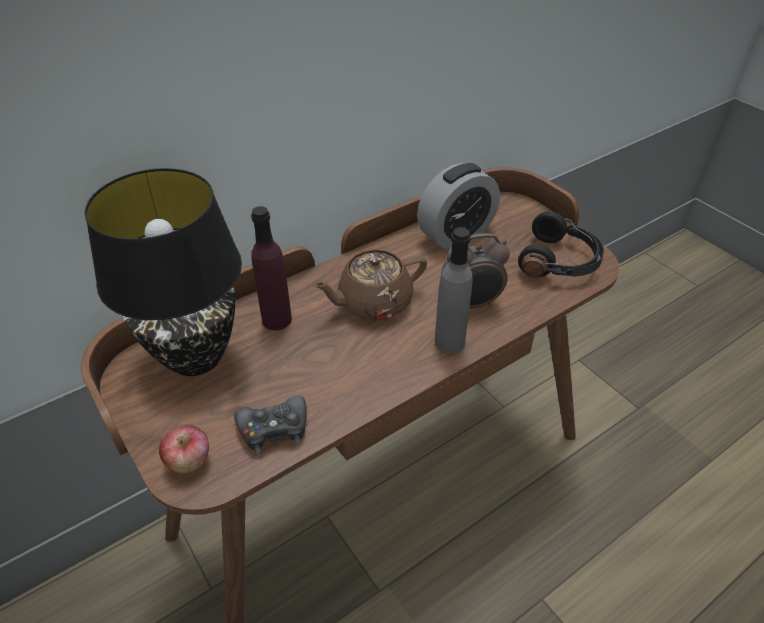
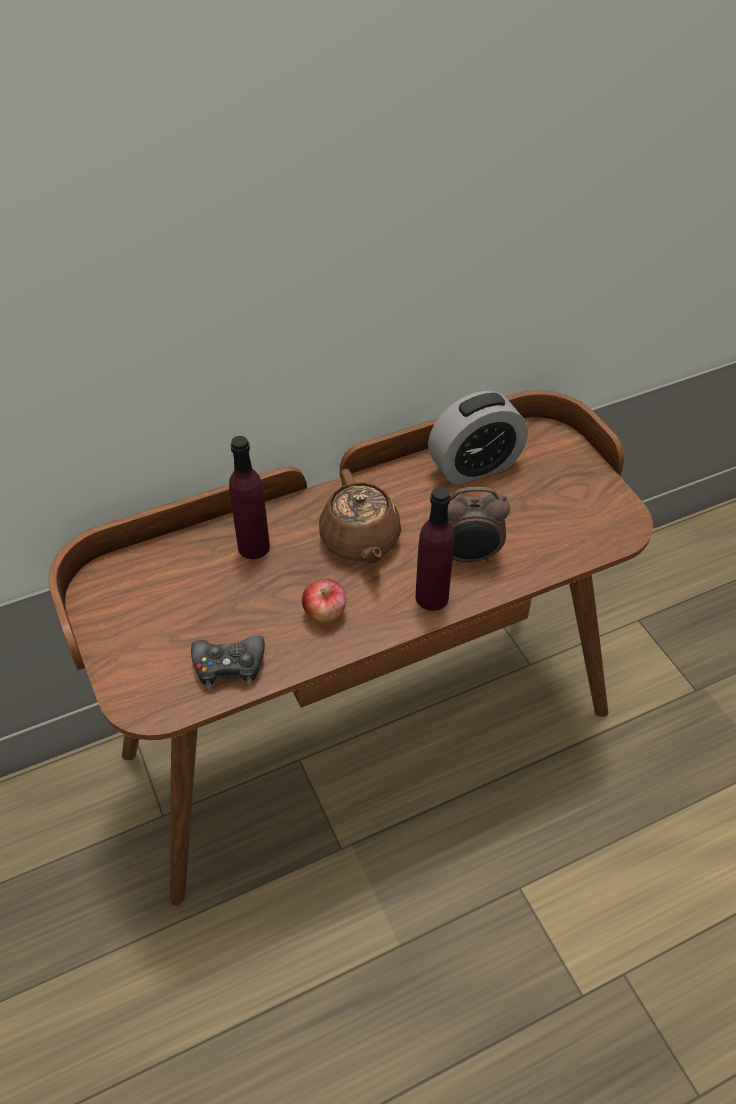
camera: 10 degrees right, 5 degrees up
(189, 461) = (141, 686): apple -> apple (325, 613)
(194, 357) = (162, 578): black table lamp -> none
(373, 303) = (360, 541): brown teapot -> brown teapot turned 90 degrees counterclockwise
(449, 342) = (431, 597): grey bottle -> purple bottle
(559, 262) = (584, 518): black headphones -> none

